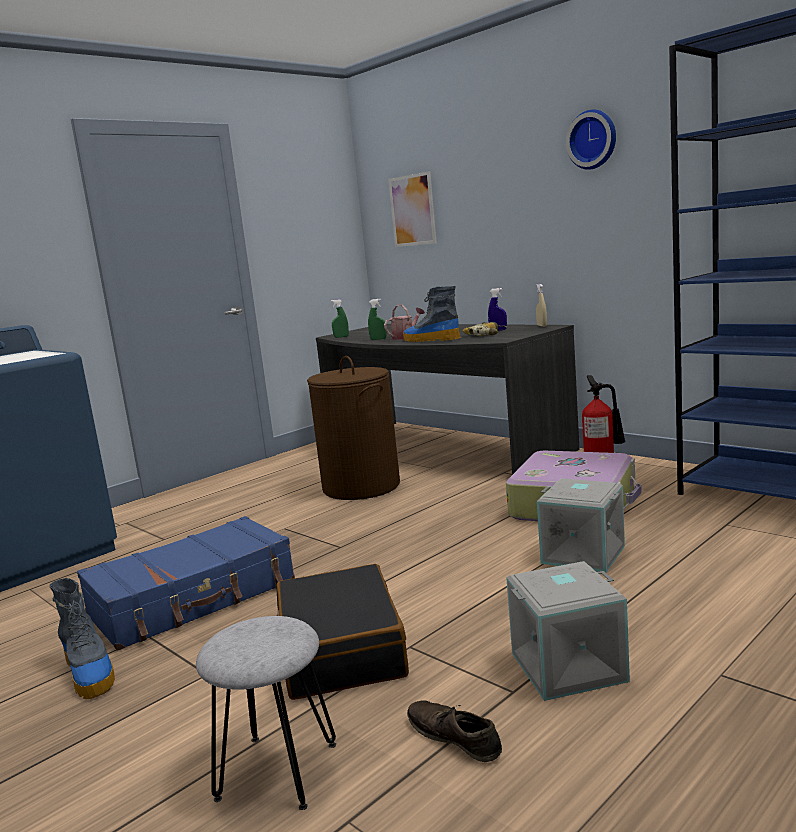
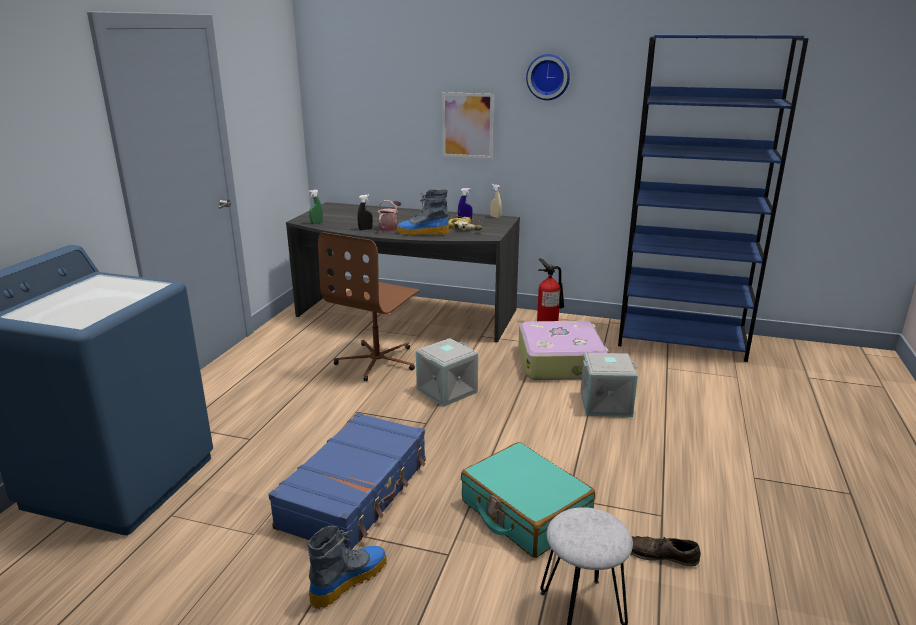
camera: 30 degrees left, 10 degrees up
(90, 674) = (349, 580): boot -> boot turned 75 degrees counterclockwise
(340, 650) = (524, 512): black suitcase -> turquoise suitcase
(361, 487) = (378, 361): brown laundry basket -> brown office chair
(378, 339) = (365, 229): green spray bottle -> black spray bottle
(412, 210) = (364, 105): picture -> picture (467, 125)
(568, 668) = (676, 492): grey storage box -> grey storage box (447, 391)

